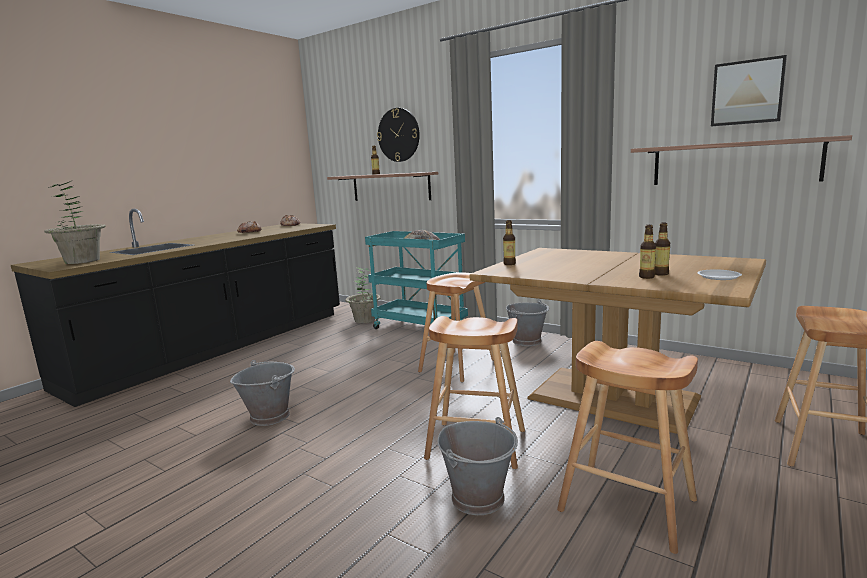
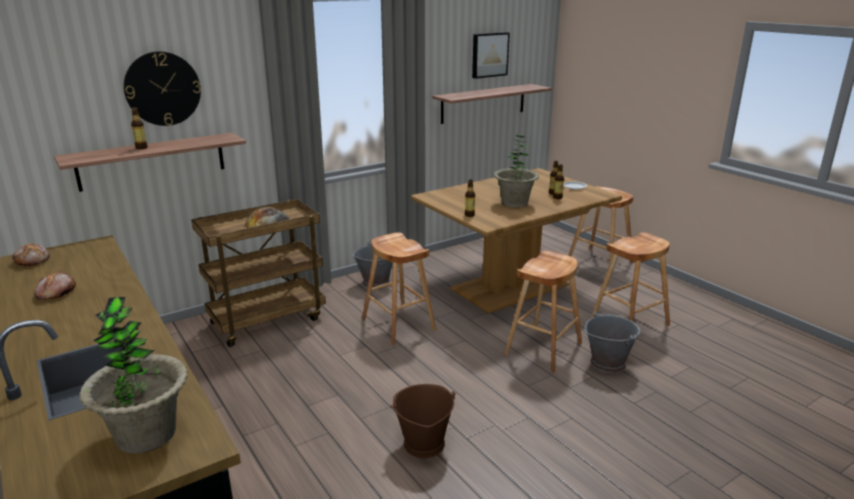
camera: 70 degrees left, 10 degrees up
(270, 416) = (423, 443): grey bucket -> brown bucket
(365, 320) = (183, 348): potted plant -> potted plant (514, 203)
(420, 327) = (268, 320): turquoise cart -> brown cart

